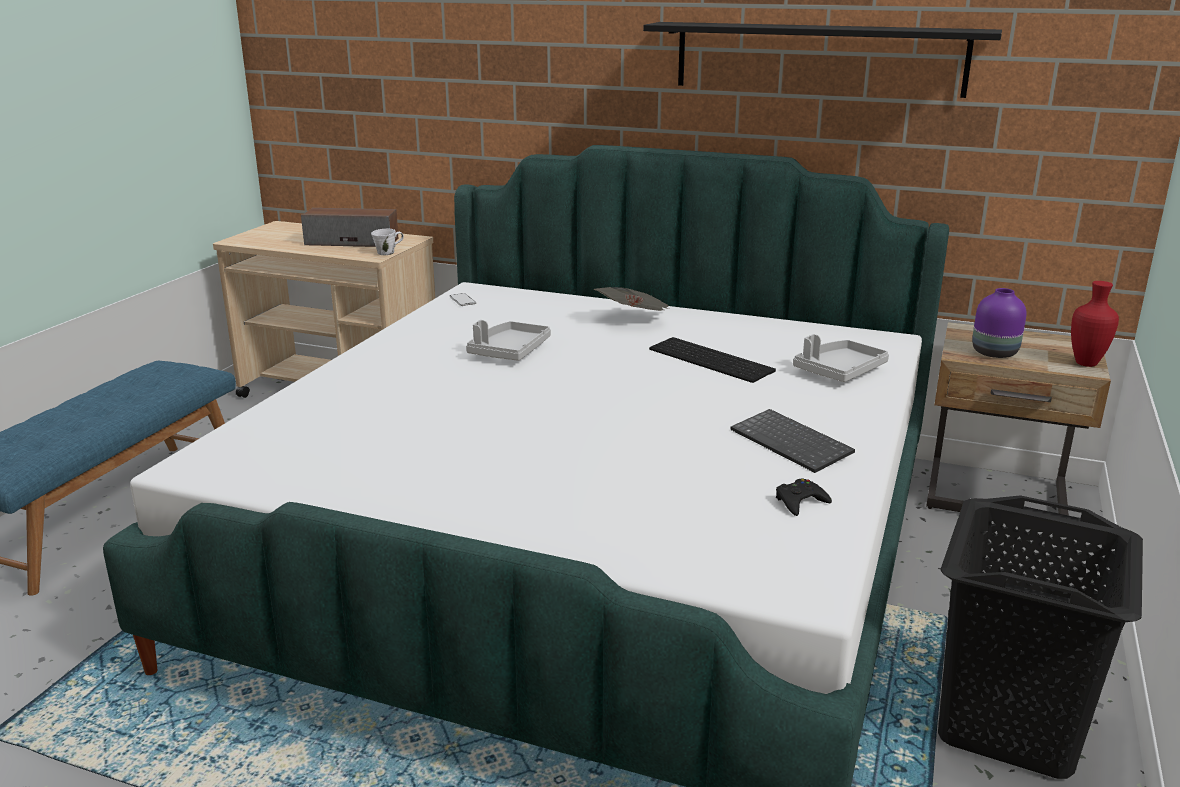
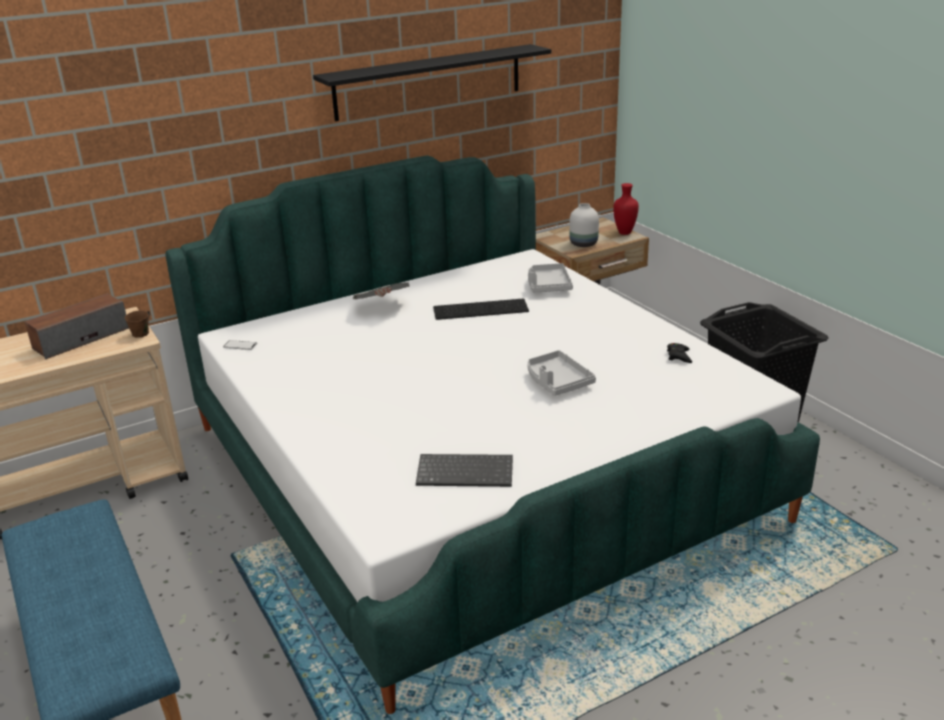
camera: 50 degrees left, 5 degrees up
(387, 253) = (141, 333): white mug -> brown mug
(509, 351) = (366, 361): grey tray -> grey tray (557, 381)
(793, 443) = (615, 332): keyboard -> keyboard (466, 472)
(995, 353) = (584, 244): purple vase -> white vase

